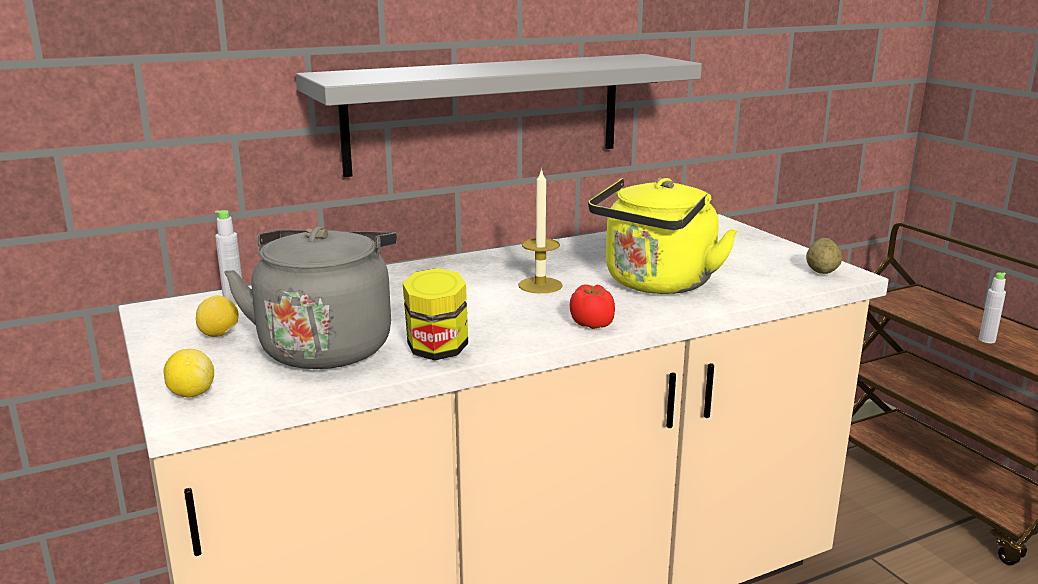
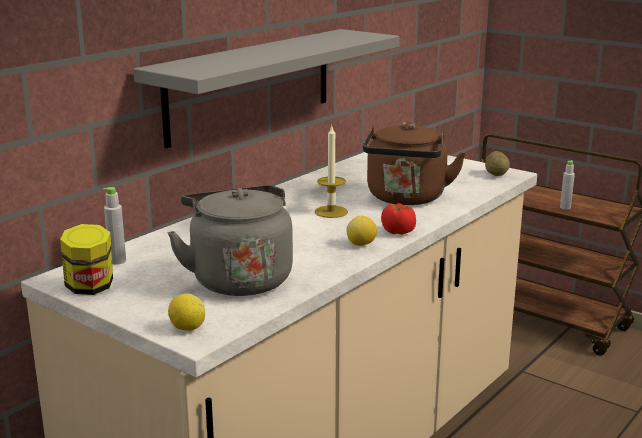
camera: 25 degrees left, 0 degrees up
(219, 335) = (145, 286): lemon -> lemon (361, 244)
(437, 351) = (320, 267): jar -> jar (90, 288)
(656, 284) = (406, 199): yellow kettle -> brown kettle

